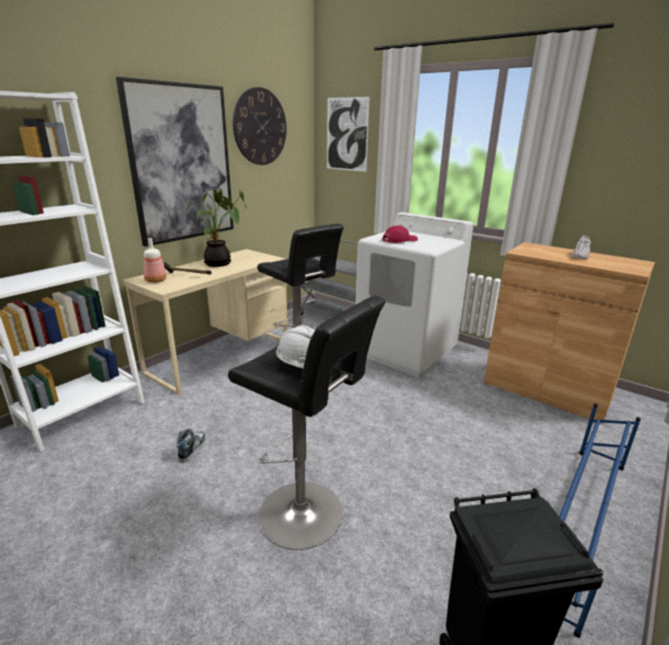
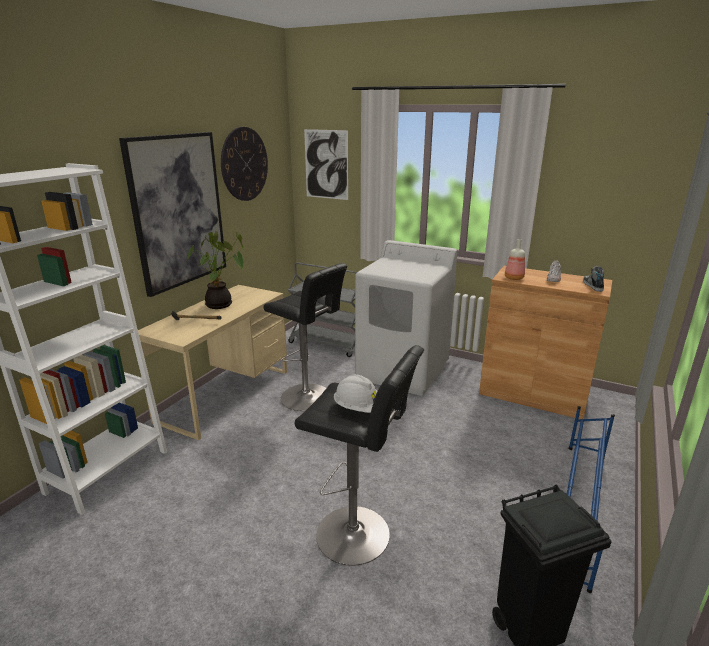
camera: 10 degrees left, 0 degrees up
(155, 281) = (166, 331): bottle -> bottle (513, 278)
(192, 449) = (233, 491): shoe -> shoe (592, 286)
(399, 240) = (394, 271): red cap -> none

